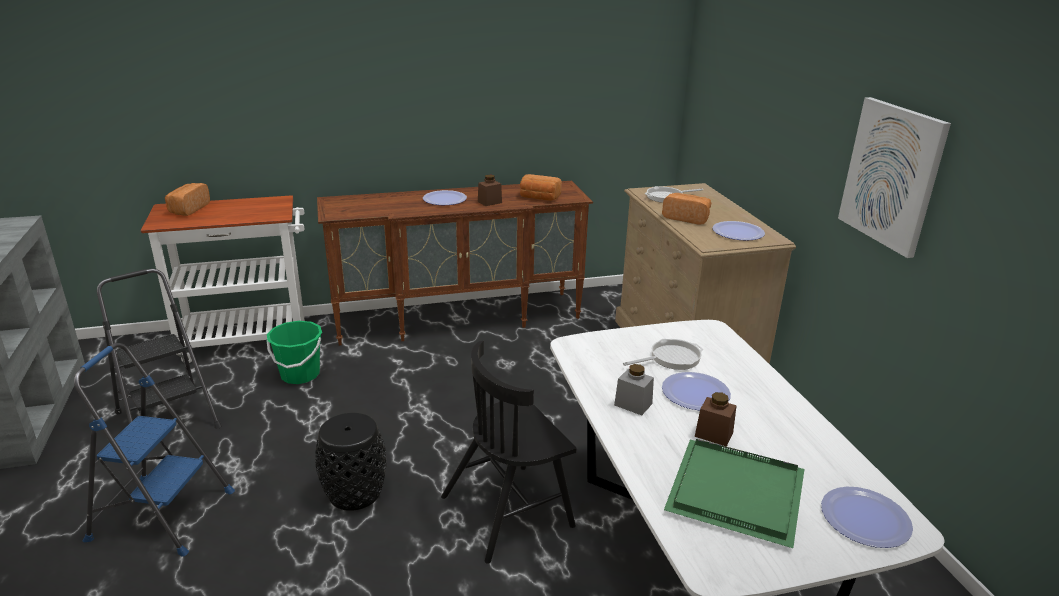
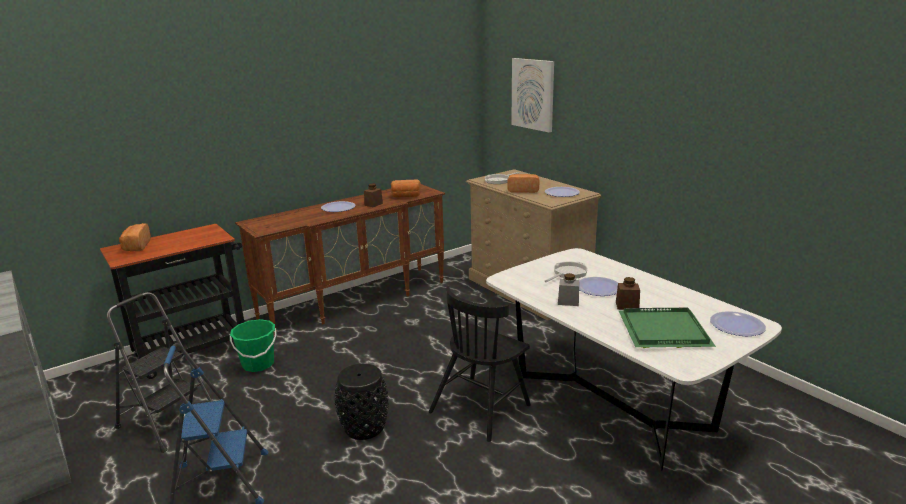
camera: 20 degrees left, 5 degrees down
(248, 341) = (194, 352): white cart -> black cart
(891, 175) = (664, 136): picture -> picture (533, 94)

